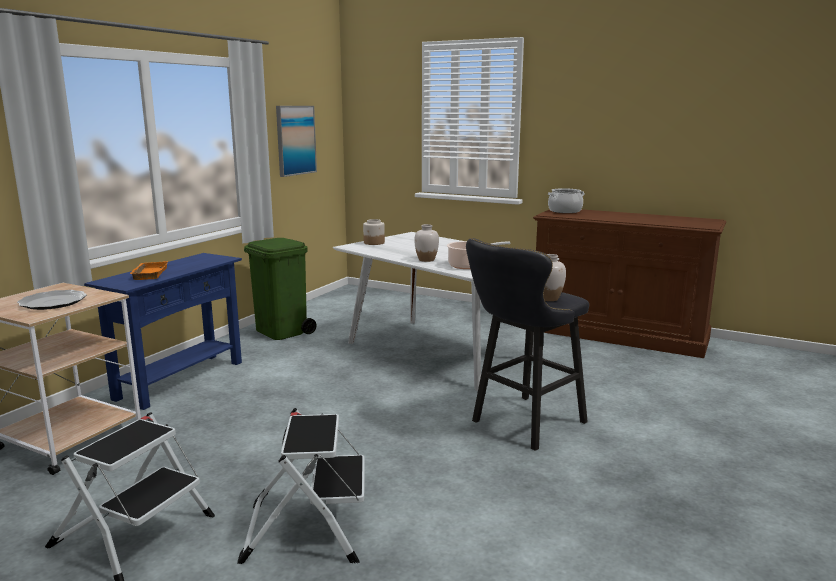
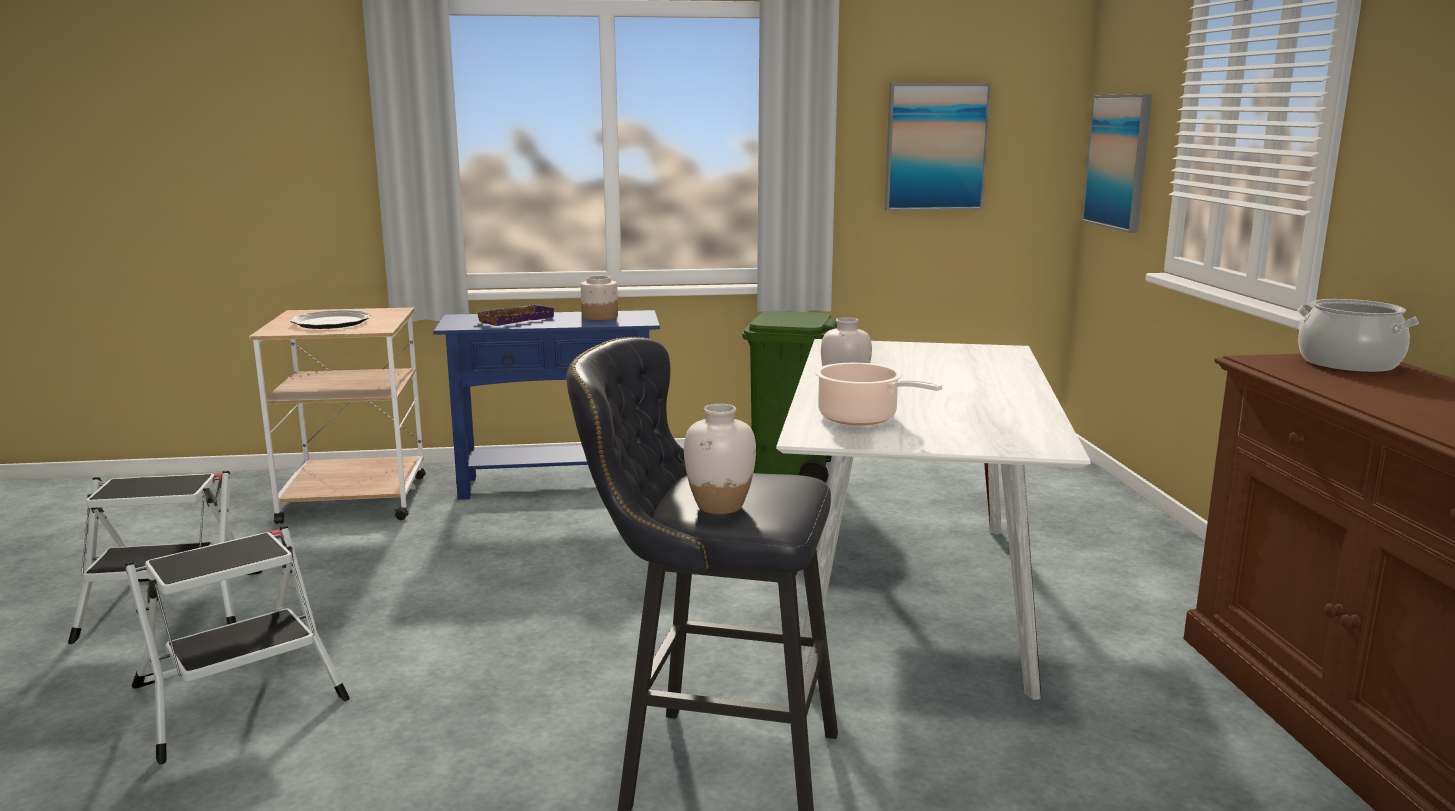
camera: 55 degrees right, 0 degrees up
(148, 274) = (515, 319): orange tray -> purple tray
(374, 143) = (1118, 161): none -> picture
(374, 243) = (889, 347): jar -> jar (599, 316)

